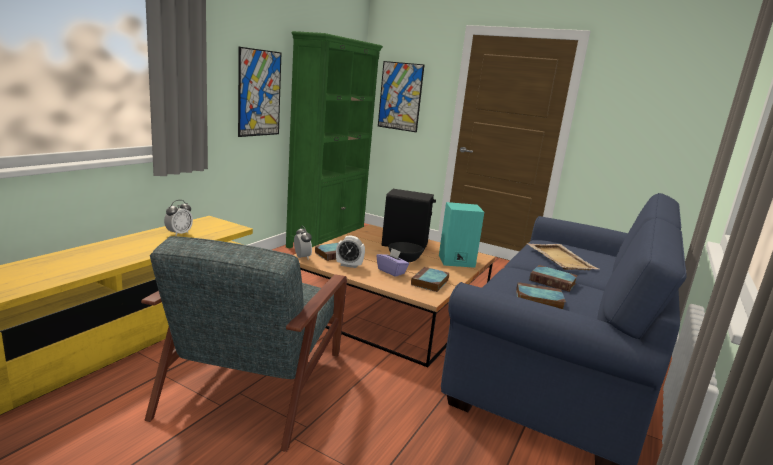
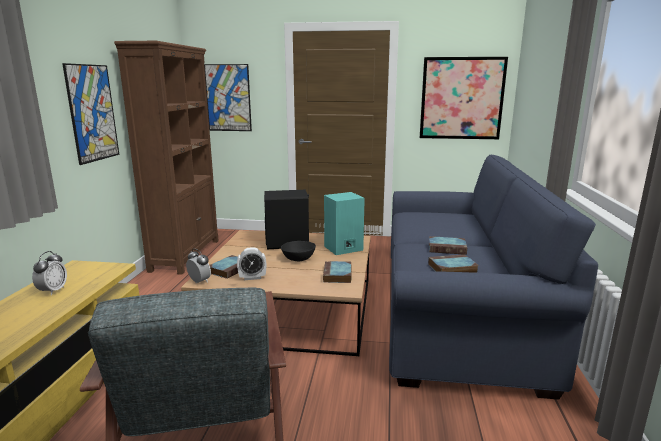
camera: 20 degrees left, 0 degrees up
(327, 240) = (186, 255): green bookcase -> brown bookcase
(391, 271) = (296, 273): purple tissue box -> none
(560, 258) = (433, 226): beige tray -> none
(652, 125) = (461, 98): none -> picture

